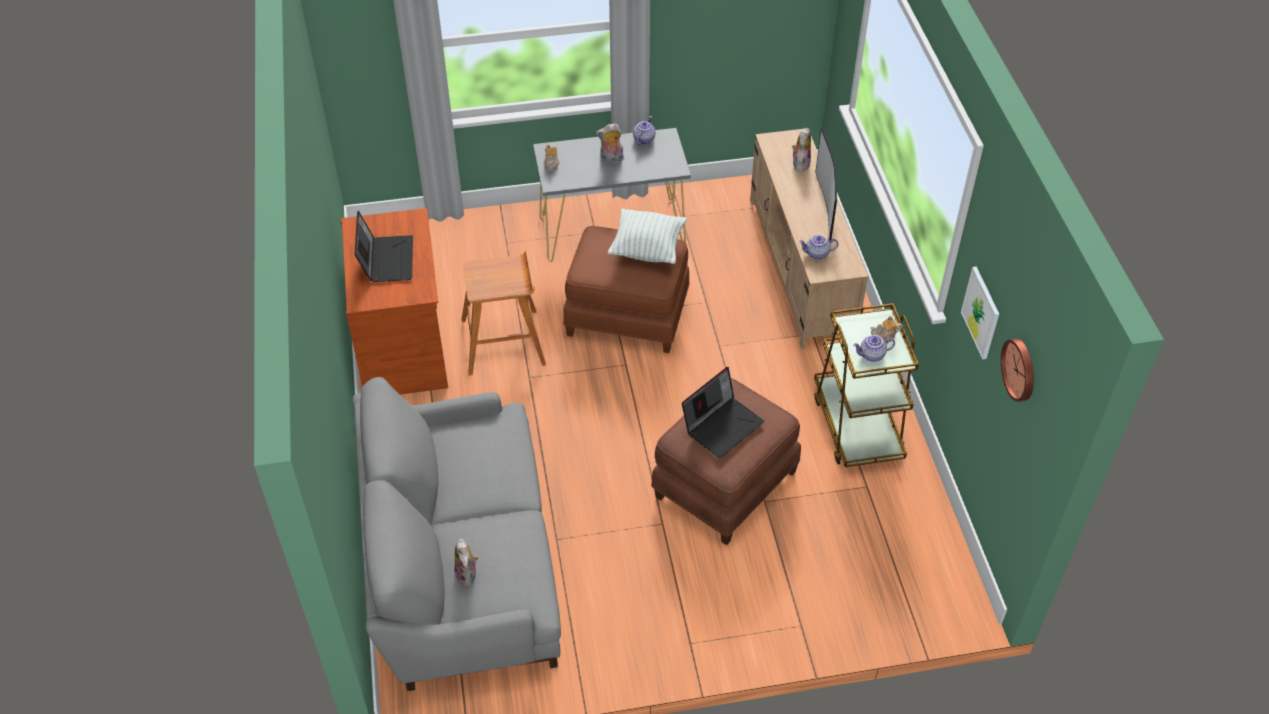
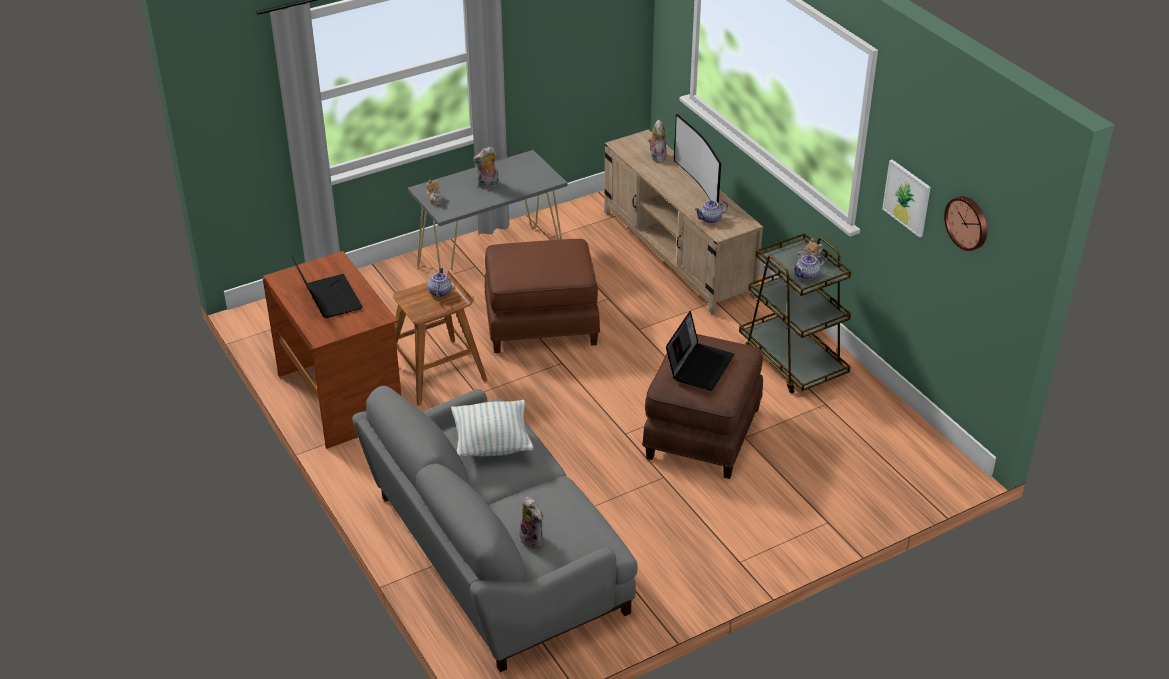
camera: 20 degrees left, 10 degrees down
(643, 139) = (508, 164): teapot -> teapot (439, 292)
(647, 249) = (555, 250): pillow -> pillow (492, 443)

